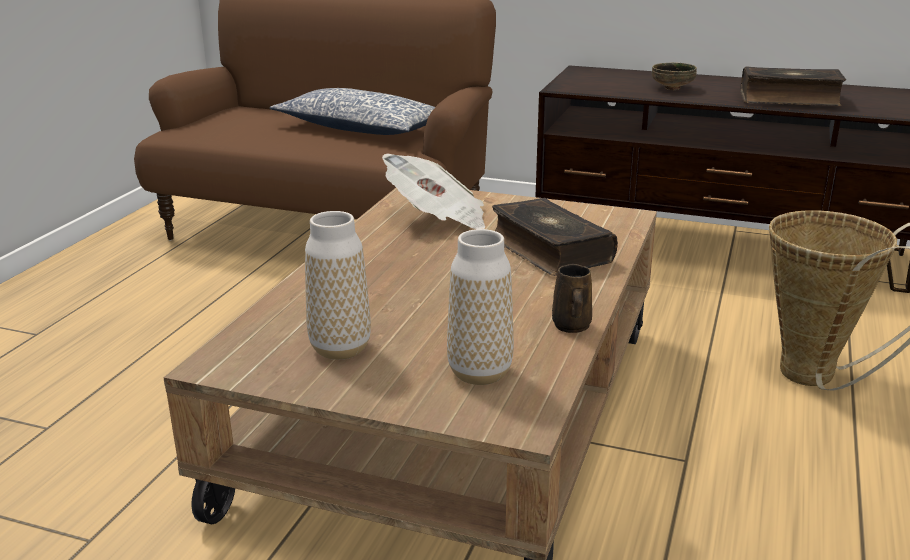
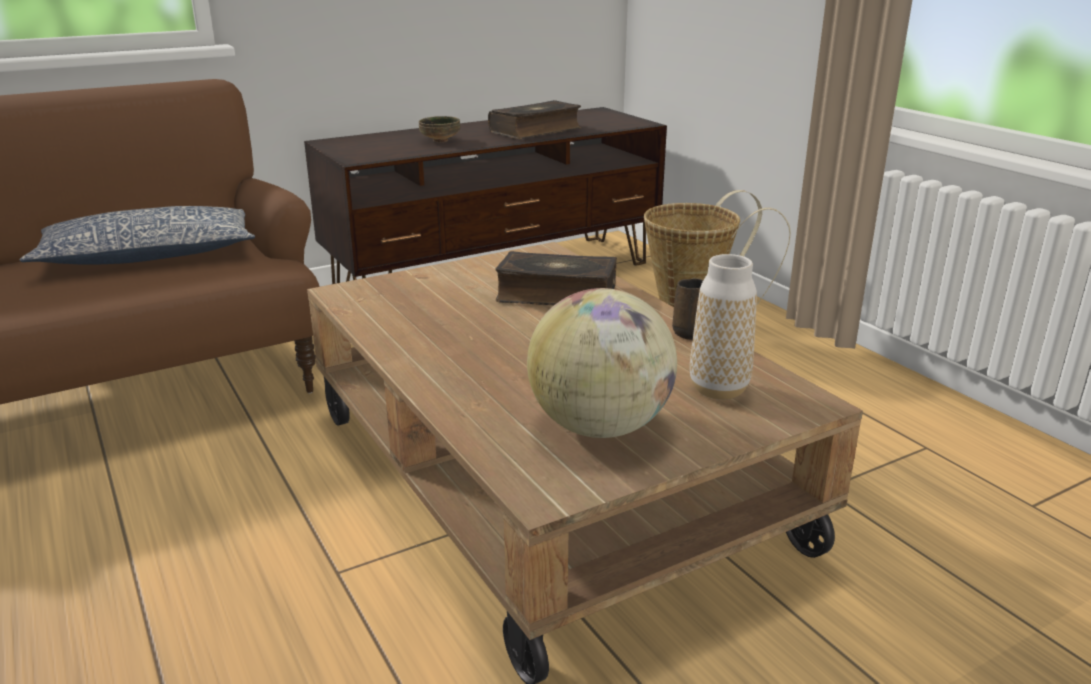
camera: 50 degrees left, 0 degrees up
(340, 349) = (600, 427): vase -> globe
(437, 219) = (418, 305): newspaper -> none

